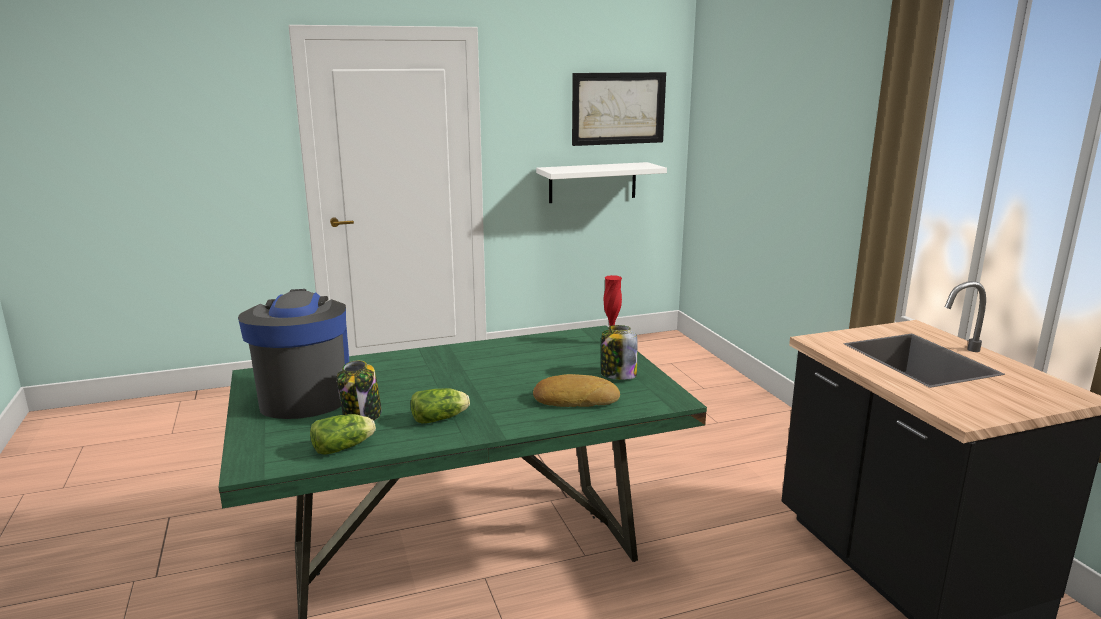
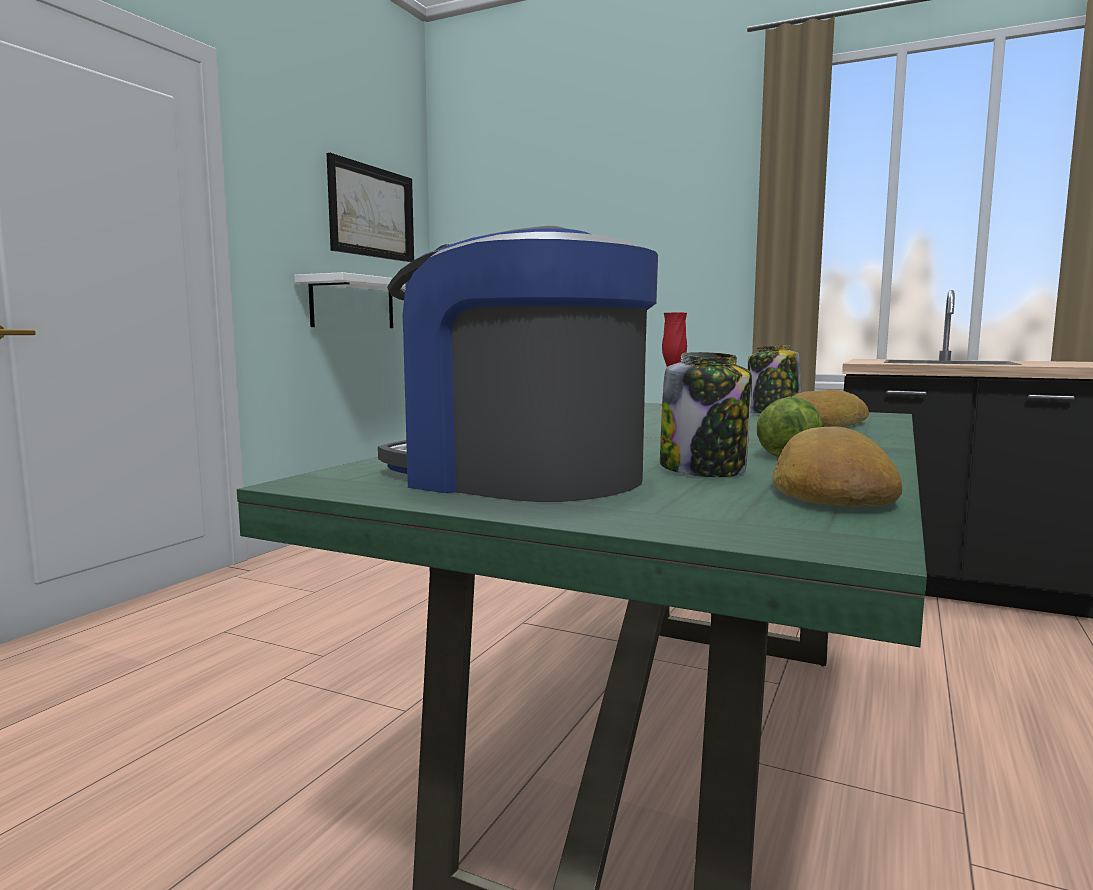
camera: 45 degrees left, 10 degrees down
(345, 447) = (829, 489): lettuce -> bread

